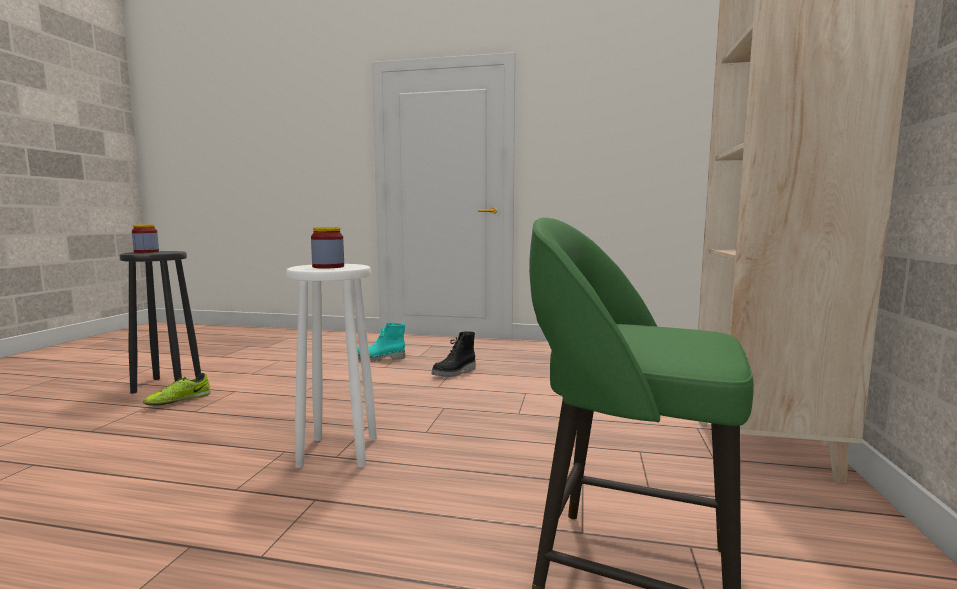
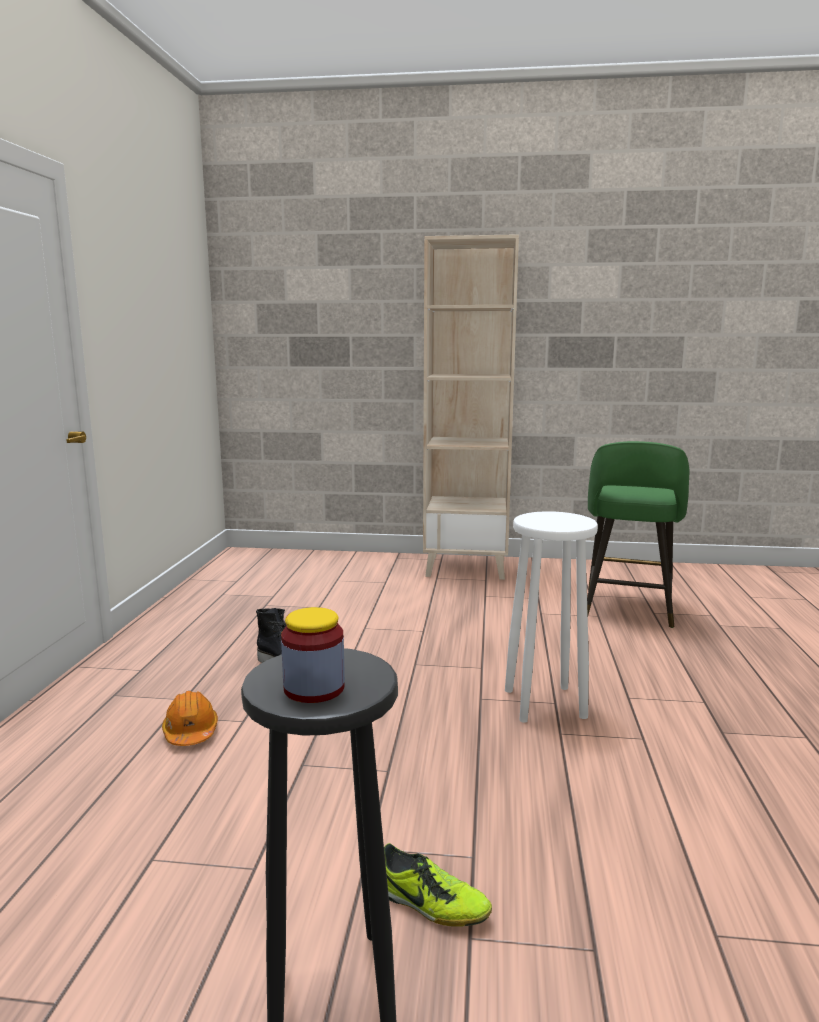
camera: 95 degrees left, 5 degrees up
(328, 267) = (560, 519): jar -> none
(380, 359) = (190, 732): turquoise boot -> orange hard hat

